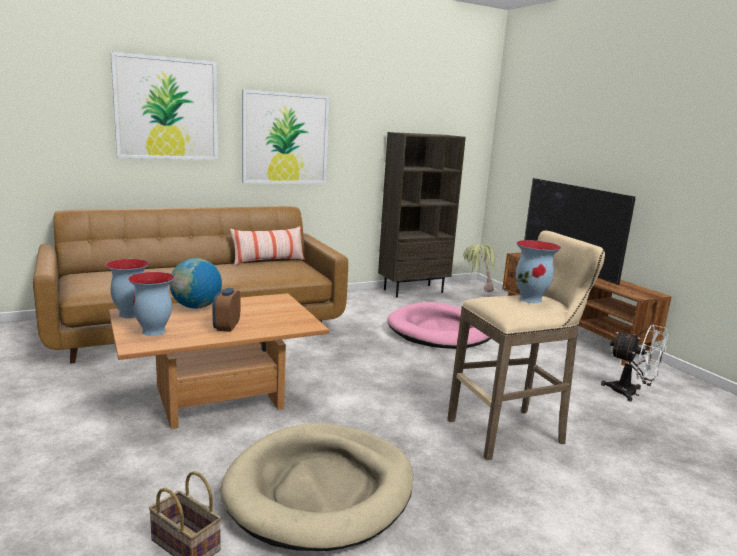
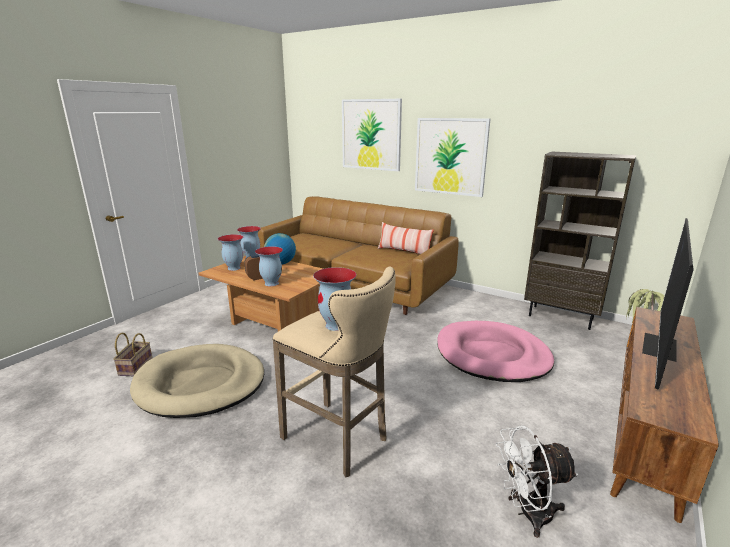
camera: 60 degrees right, 5 degrees up
(262, 326) = (271, 283): none -> vase
(630, 393) = (527, 513): white fan -> white fan turned 75 degrees clockwise

